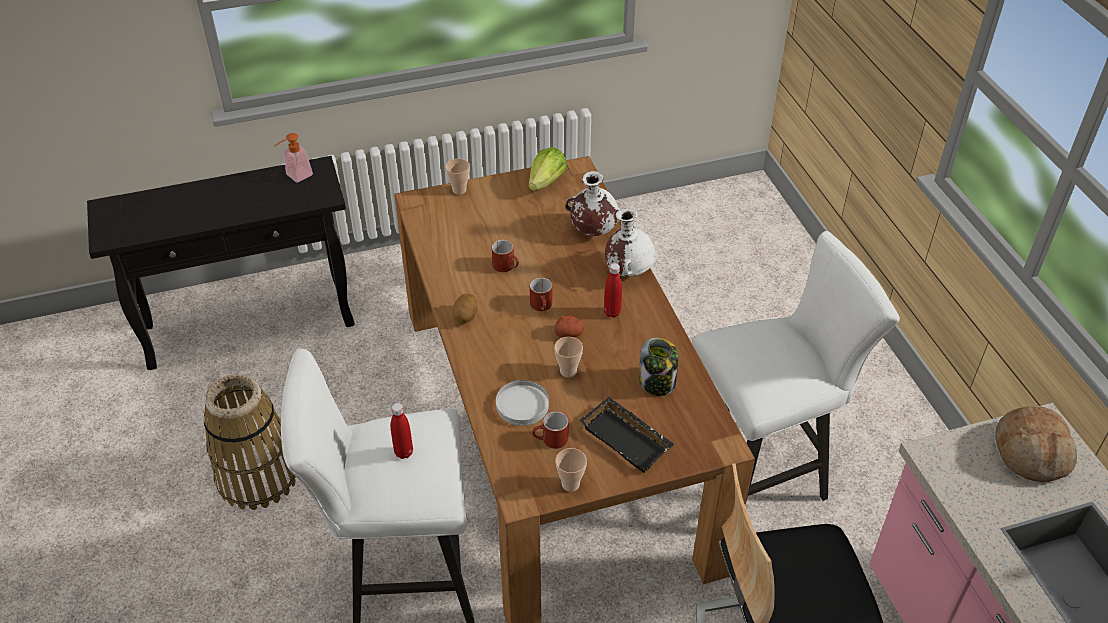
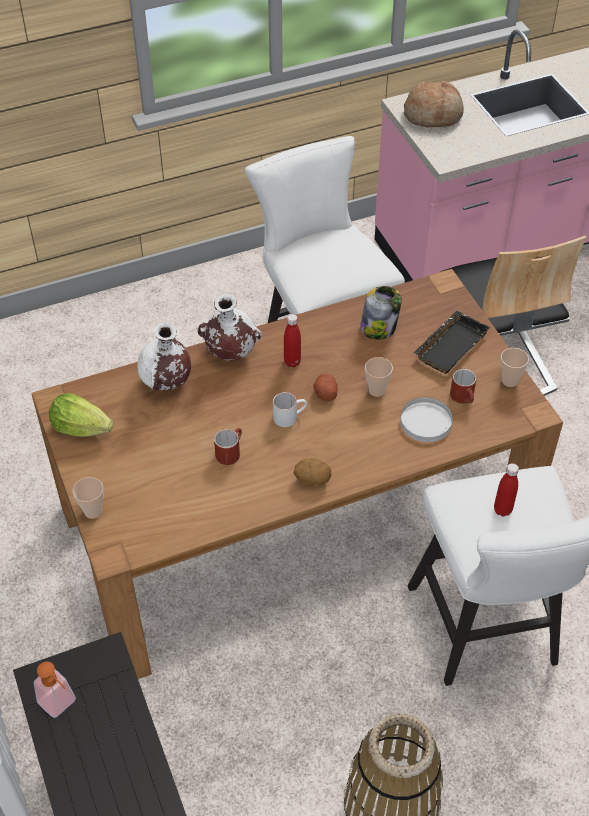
camera: 95 degrees left, 5 degrees up
(542, 306) = (289, 416): red mug -> white mug

